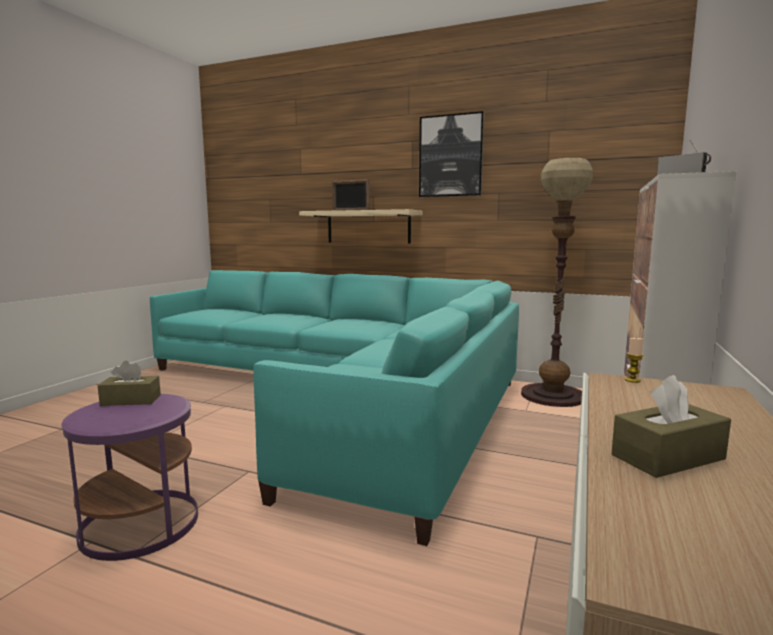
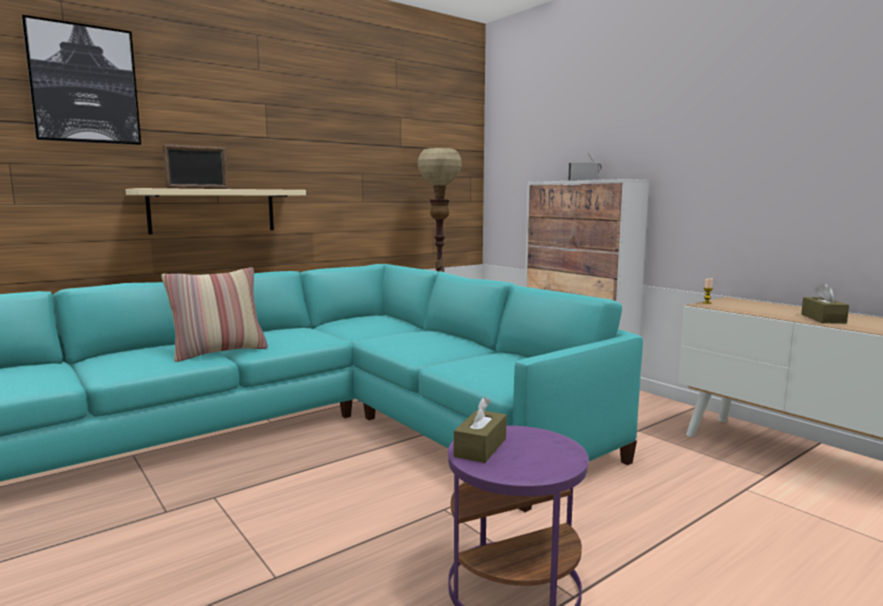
camera: 60 degrees left, 0 degrees up
(303, 323) = (219, 352): none -> pillow
(451, 156) = (314, 129): picture -> picture (84, 84)

